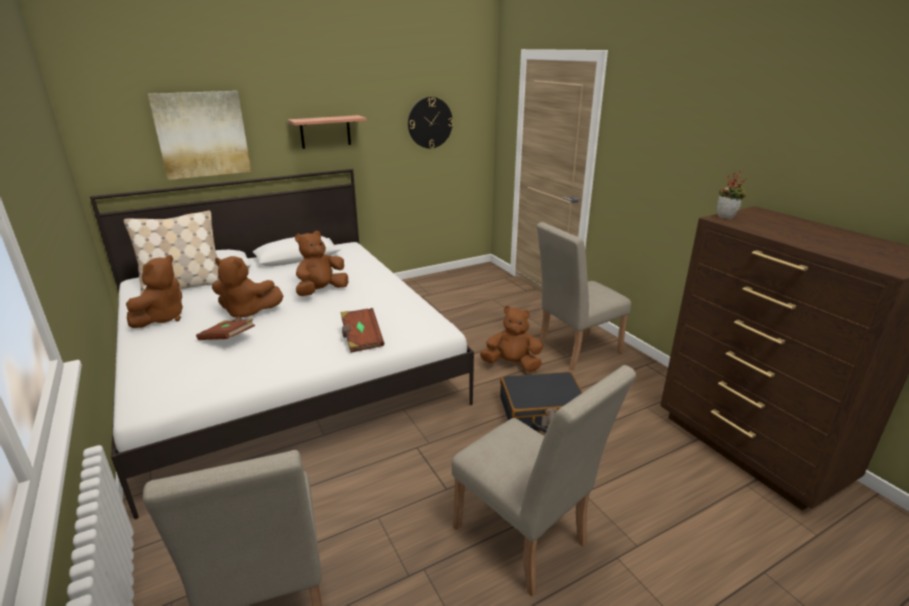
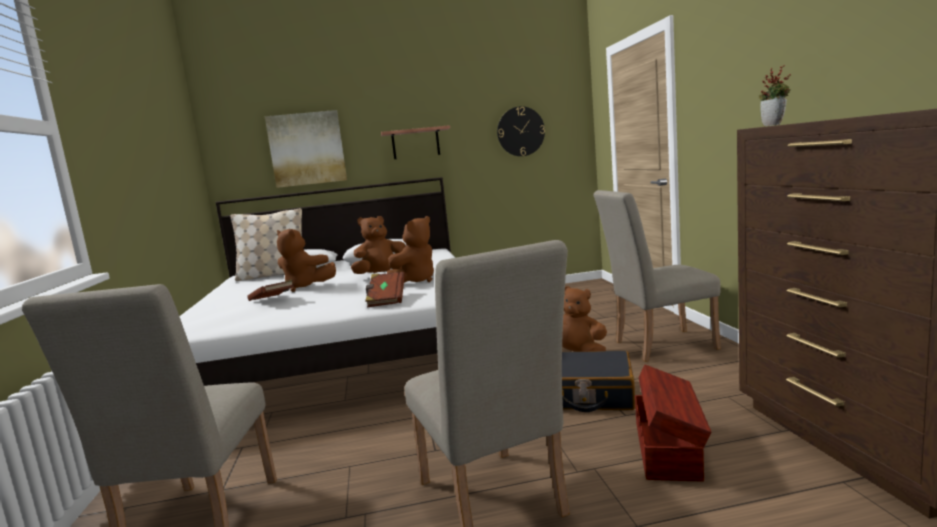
camera: 20 degrees right, 15 degrees down
(162, 318) = (237, 291): brown plush toy -> brown plush toy (415, 281)
(627, 466) = (668, 449): none -> brown storage box

